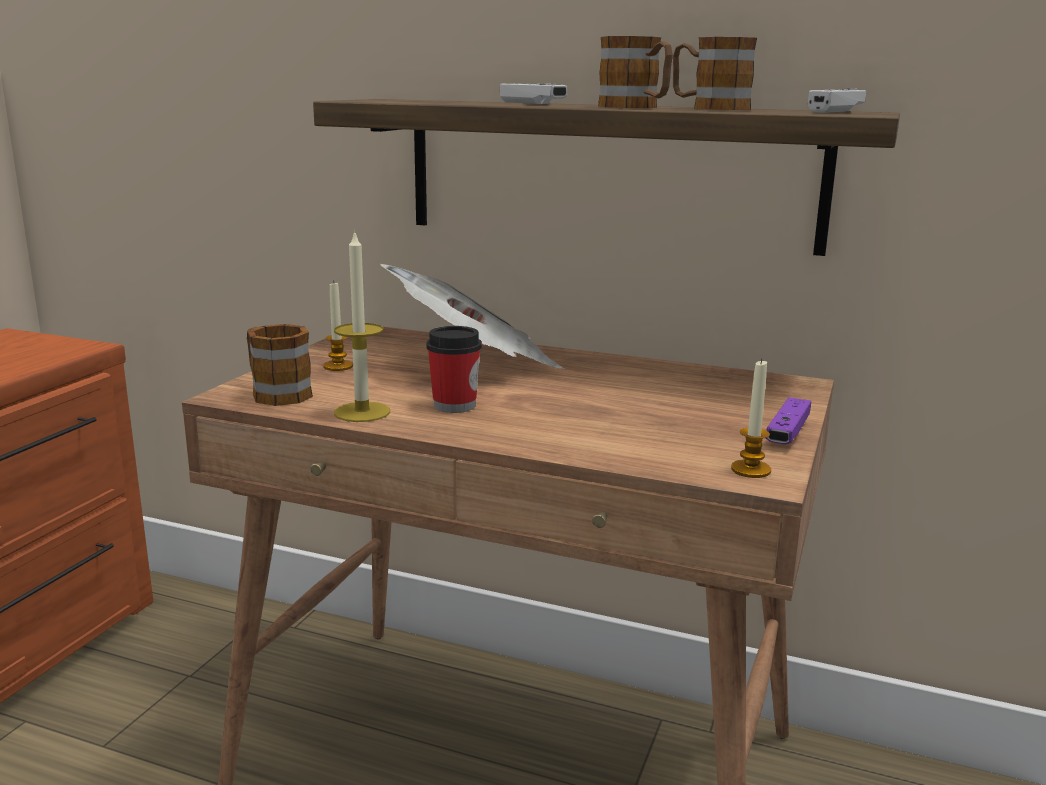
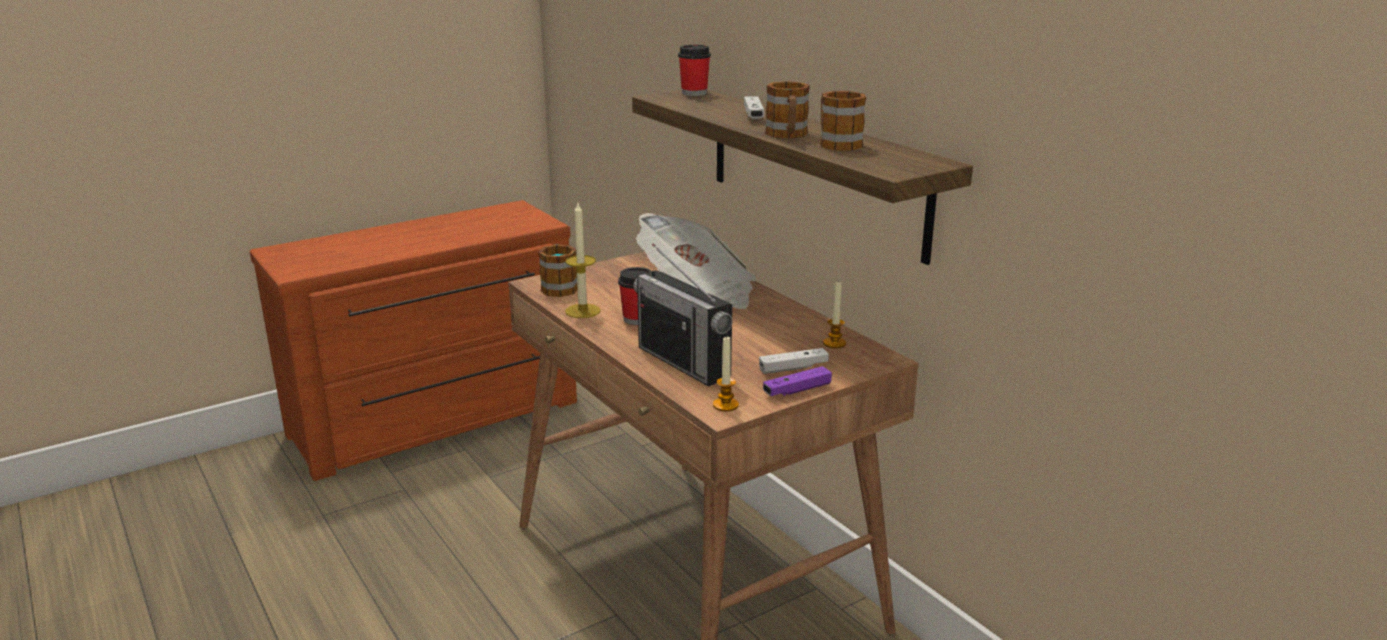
camera: 35 degrees right, 5 degrees up
(338, 366) = (617, 275): candle -> candle (834, 343)
(388, 99) = (694, 93): none -> cup
(606, 437) = (683, 362): none -> radio
(836, 111) = (901, 162): white game controller -> white game controller (793, 368)

